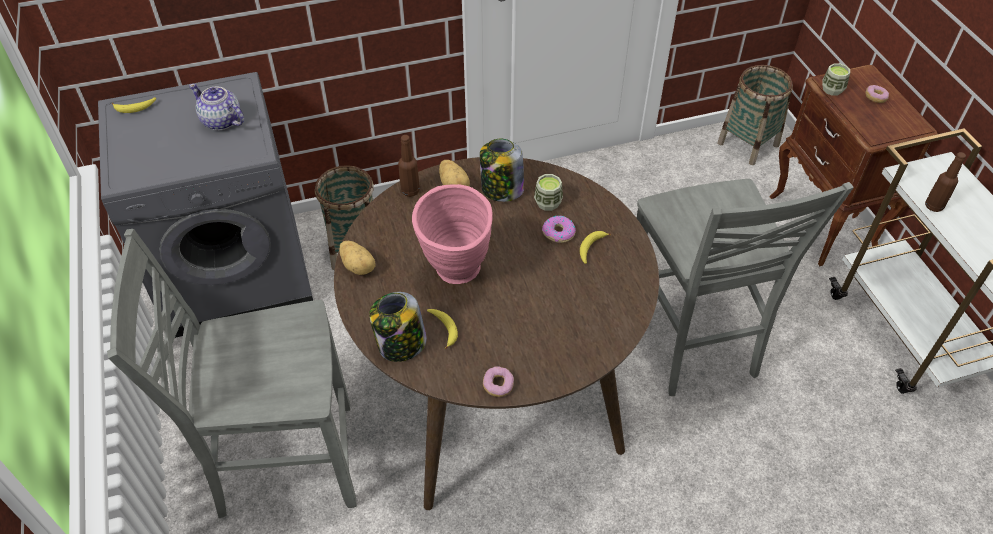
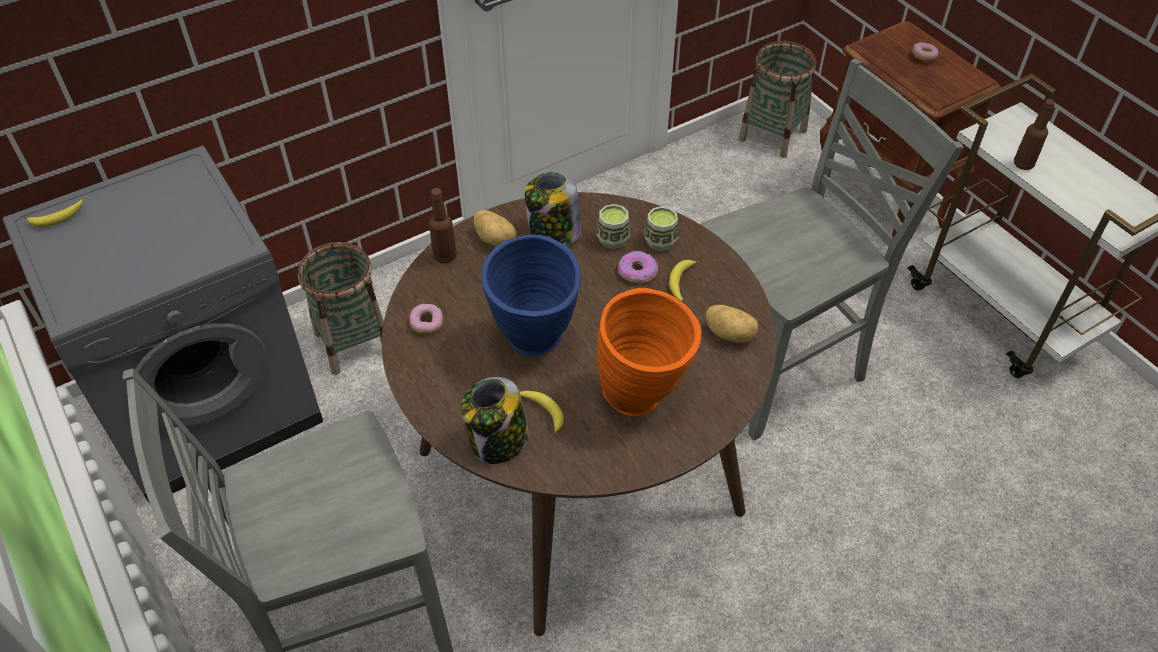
camera: 15 degrees left, 0 degrees up
(221, 121) = (180, 214): teapot -> none
(359, 266) = (413, 359): potato -> potato (730, 333)
(456, 276) = (536, 346): pink vase -> blue vase
(498, 385) = (630, 464): donut -> donut (427, 324)
(528, 336) = (645, 398): none -> orange vase
(691, 340) = (779, 369): grey chair -> grey chair turned 90 degrees counterclockwise
(832, 89) = (875, 55): cup -> cup (660, 242)

